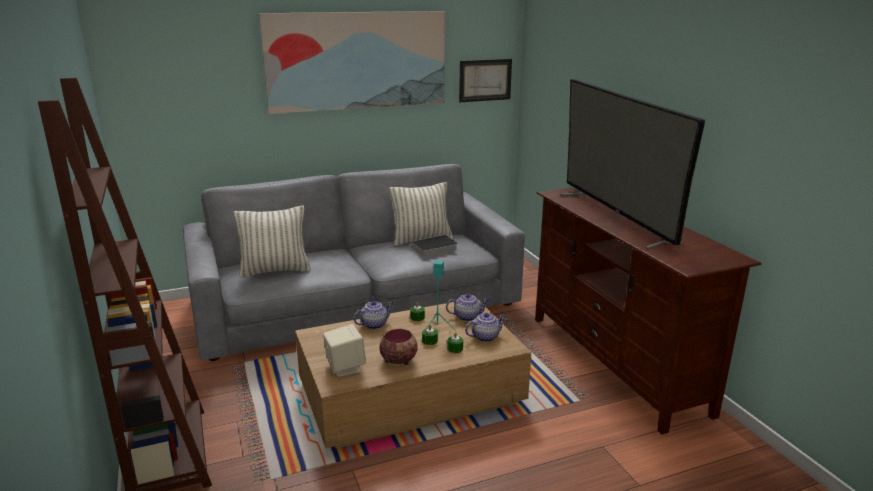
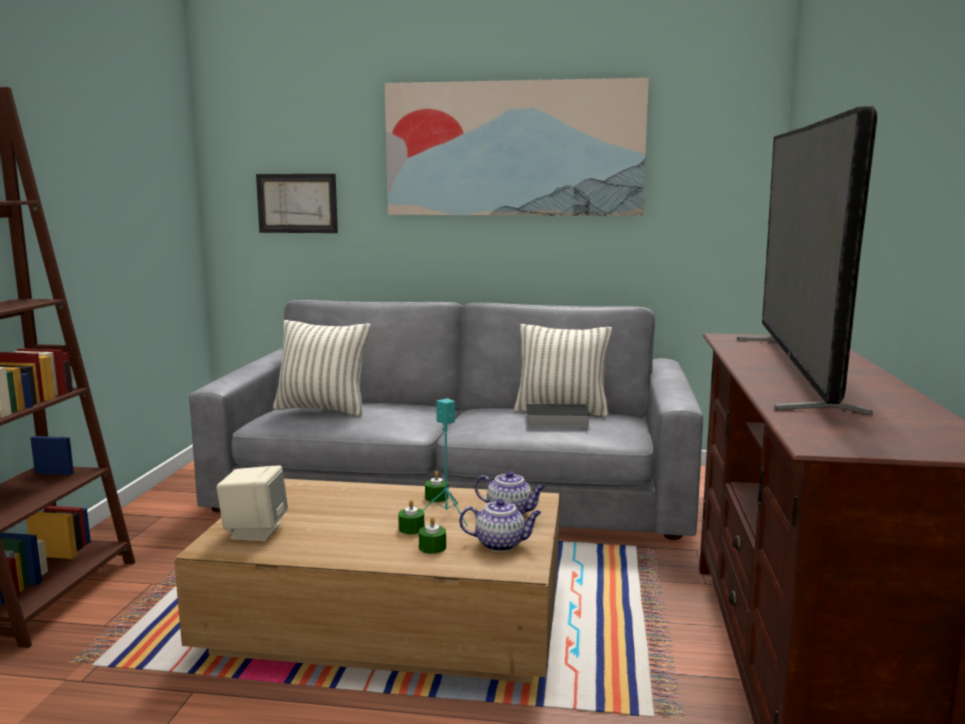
camera: 30 degrees right, 10 degrees down
(374, 324) = (368, 492): teapot -> none
(398, 360) = (333, 541): bowl -> none
(485, 80) = (717, 186): picture -> picture (297, 203)

